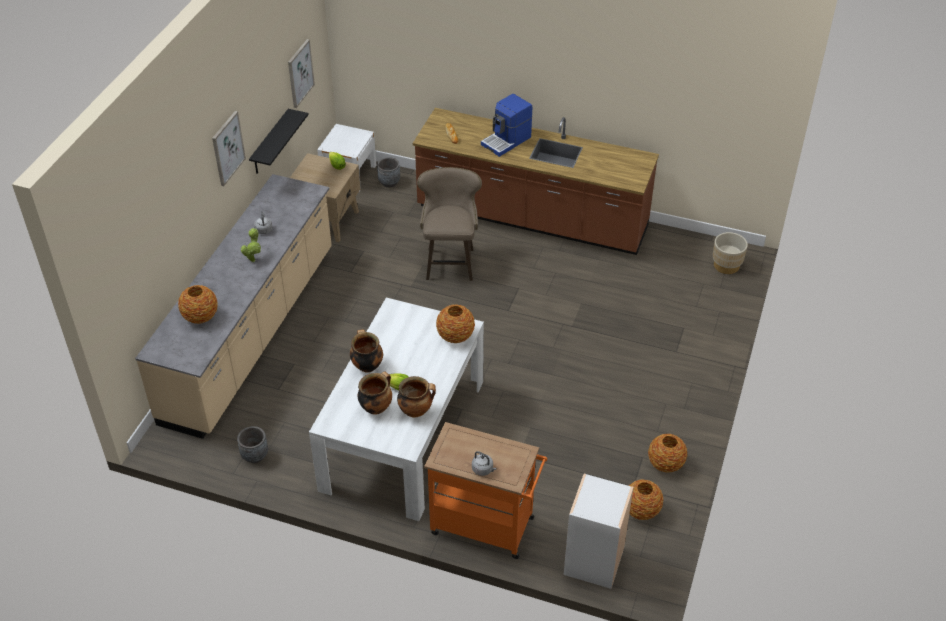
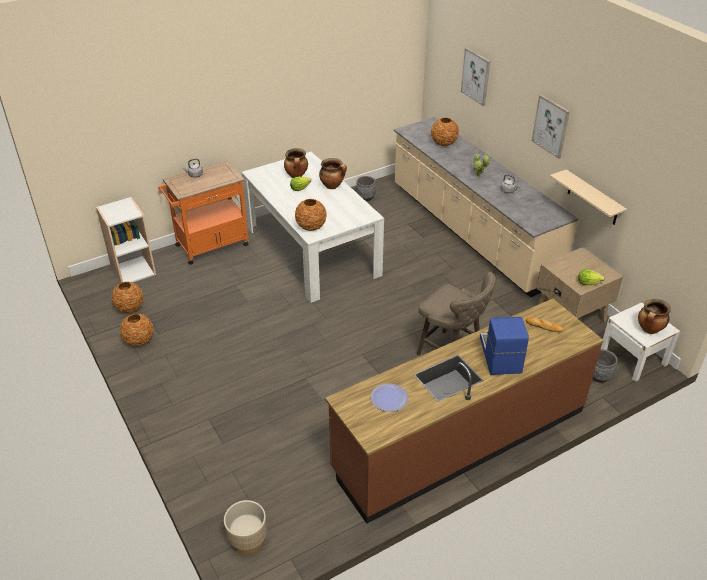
camera: 130 degrees right, 5 degrees down
(270, 143) = (593, 198): black shelf -> beige shelf
(300, 73) = (658, 208): picture -> picture (476, 76)
(416, 411) = (274, 186): cooking pot -> cooking pot (649, 330)
(607, 167) = (389, 398): none -> plate

